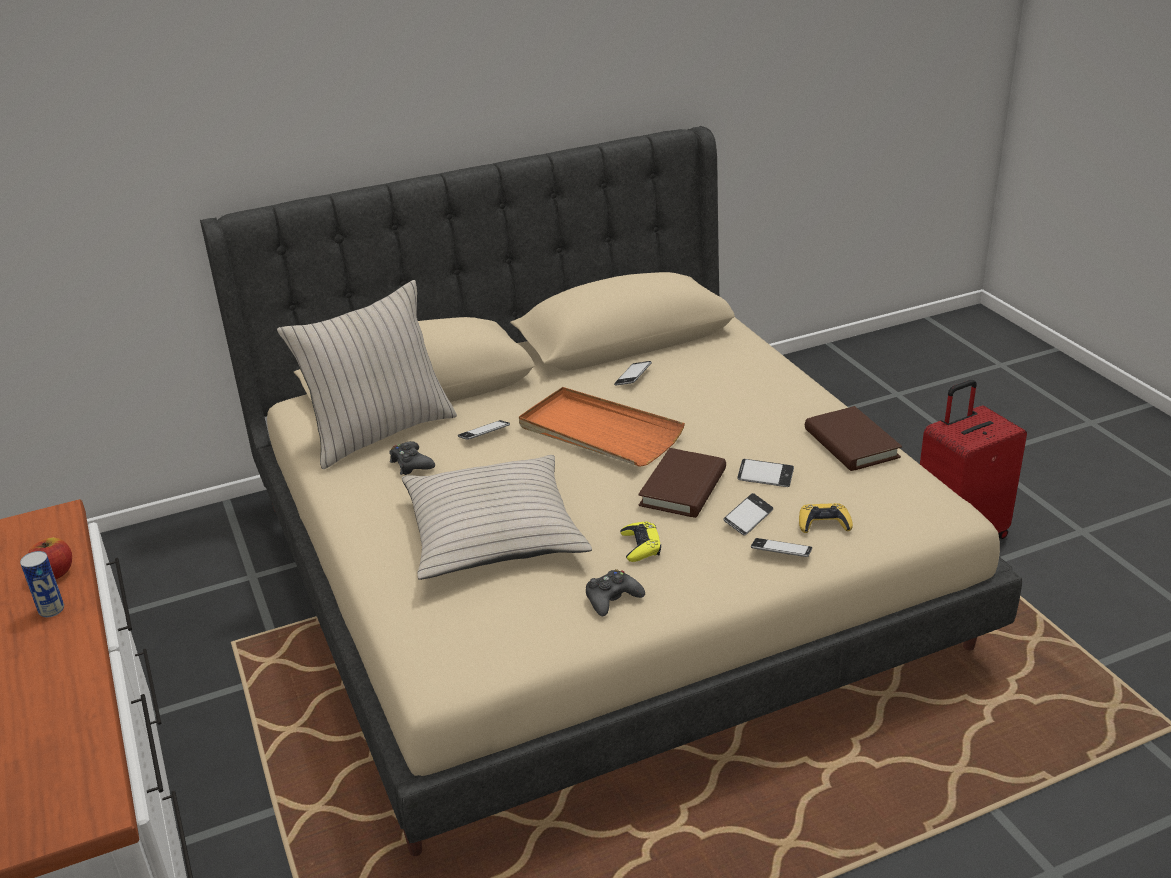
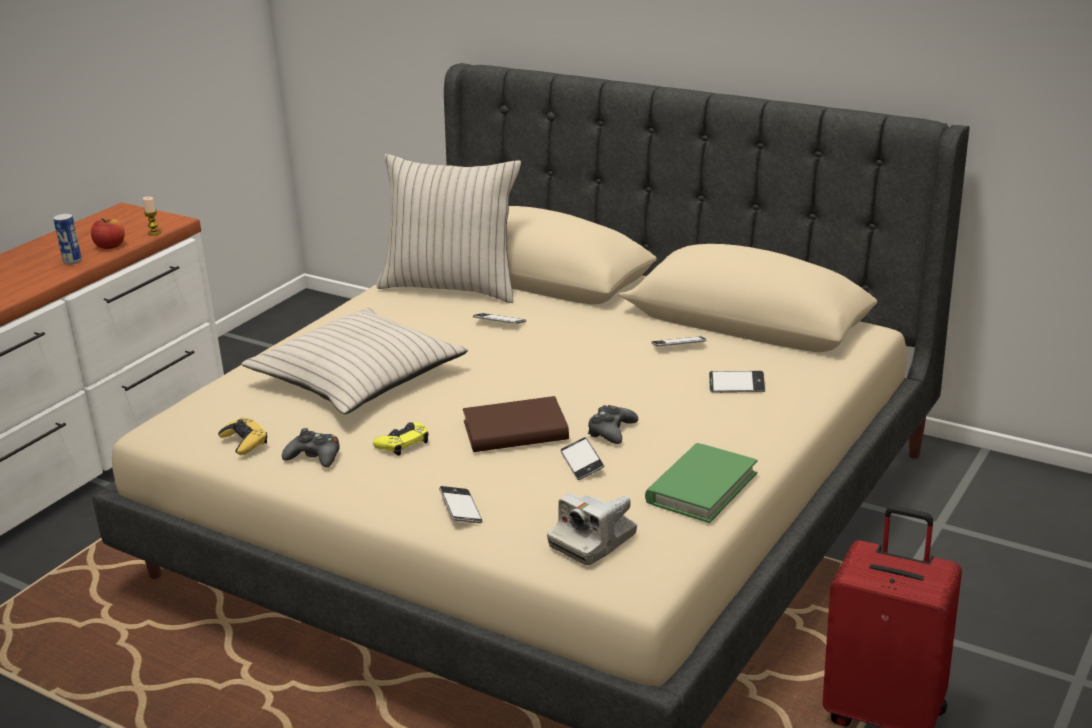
camera: 55 degrees right, 5 degrees down
(69, 535) = (154, 233): none -> candle
(411, 464) = (422, 314): black game controller -> black game controller (611, 431)
(599, 432) = (559, 364): orange tray -> none
(748, 518) = (500, 477): phone -> phone (736, 386)
(824, 523) = (532, 516): yellow game controller -> yellow game controller (244, 441)
(851, 443) = (701, 488): brown book -> green book
(881, 510) = (593, 541): none -> camera

